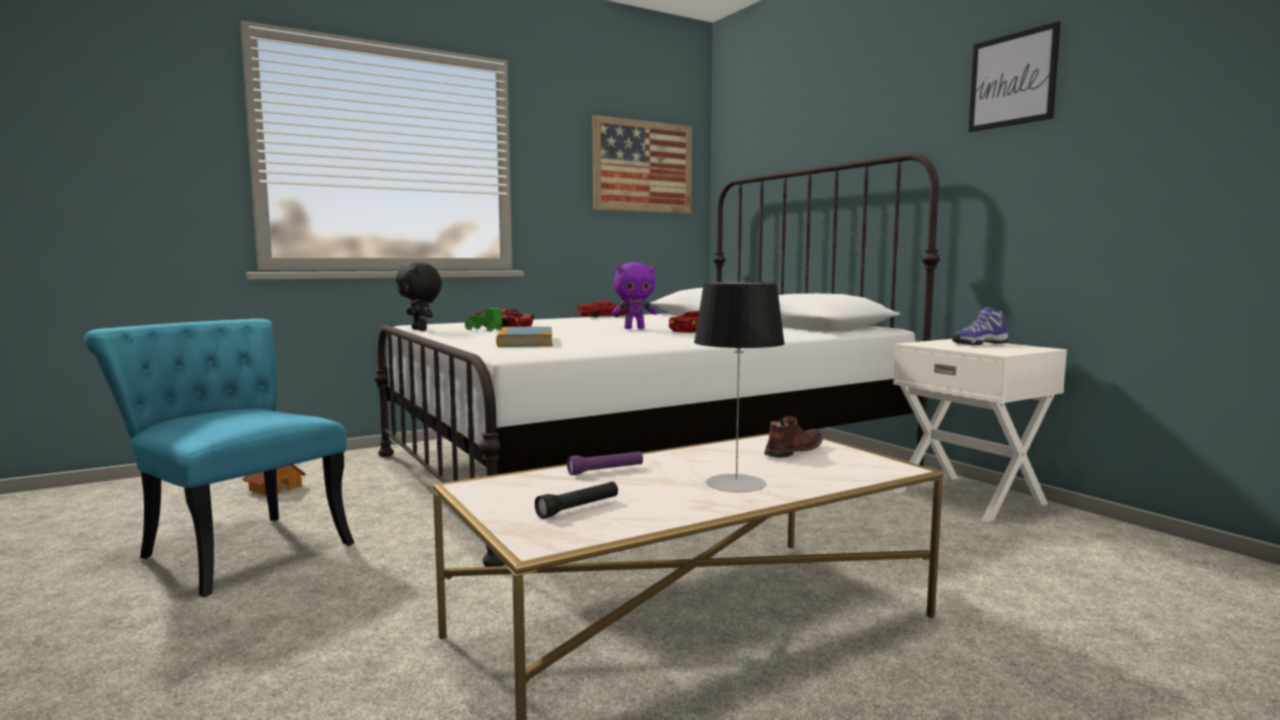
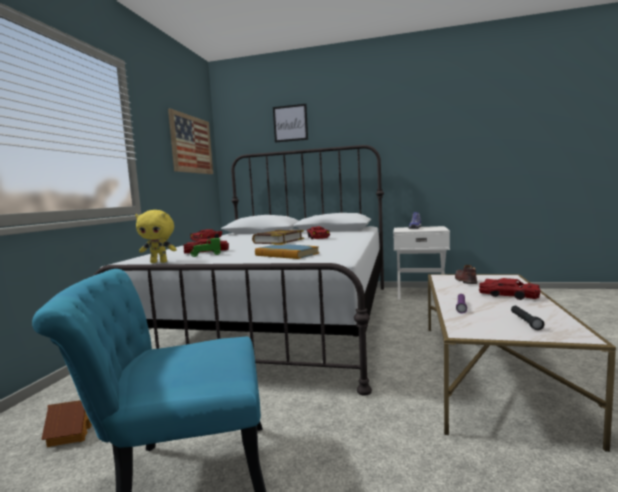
camera: 45 degrees left, 0 degrees up
(421, 329) = (159, 262): black plush toy -> yellow plush toy
(634, 328) = (278, 241): purple plush toy -> book
(736, 483) = (508, 295): table lamp -> red toy car
(1012, 80) = (408, 116): picture -> picture (290, 123)

